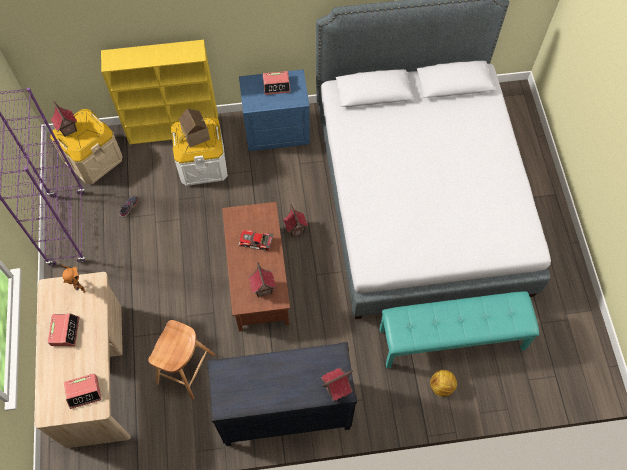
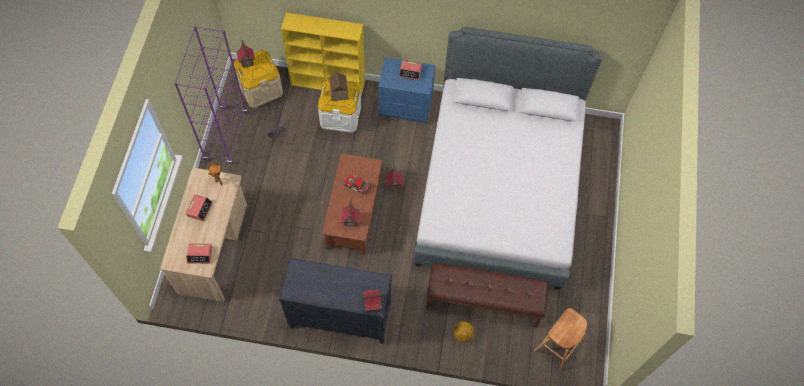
camera: 15 degrees right, 0 degrees up
(186, 368) = (279, 264): brown stool -> brown stool (558, 346)
(452, 338) = (483, 302): turquoise bench -> brown bench

